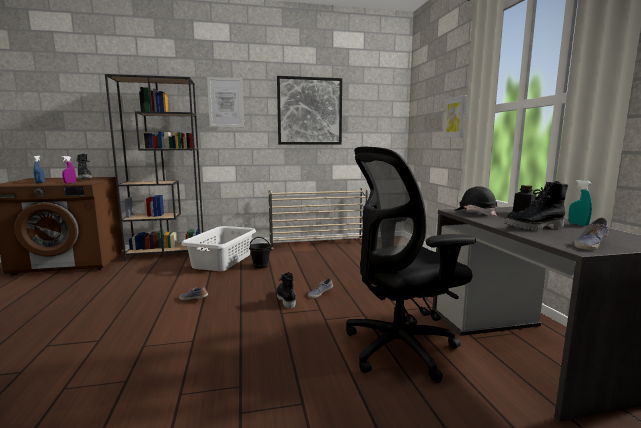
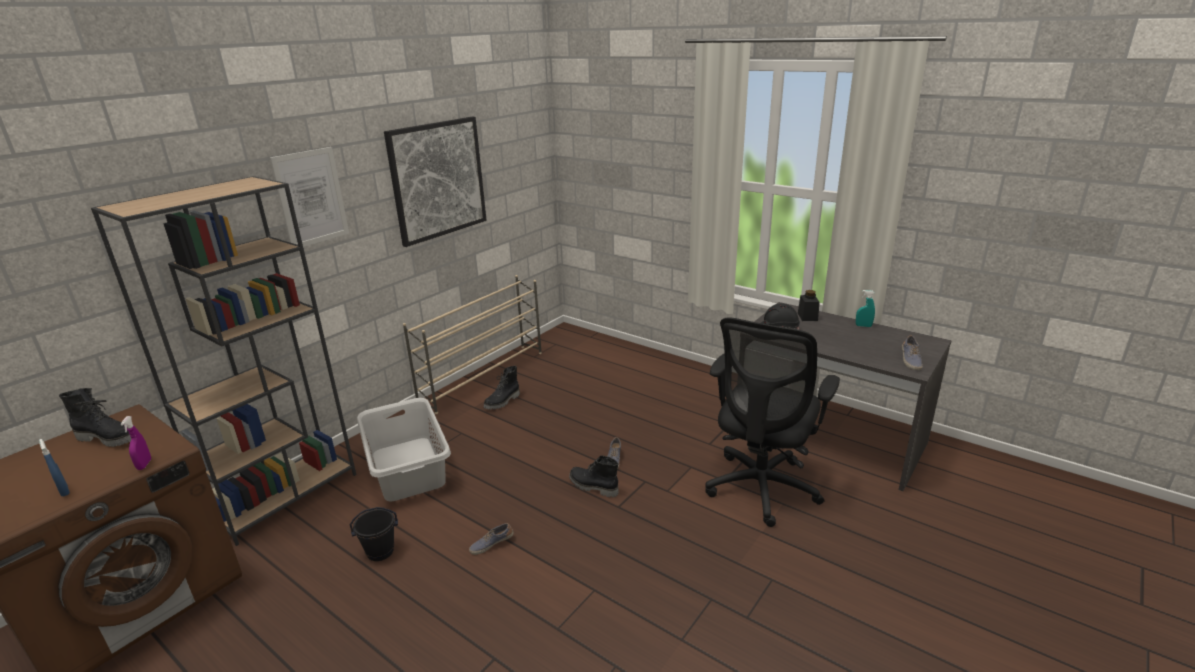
camera: 40 degrees left, 15 degrees up
(261, 266) = (478, 452): black bucket -> black bucket (380, 551)
(455, 117) = (660, 179): picture -> none
(534, 228) = (851, 344): black boot -> black boot (503, 402)

